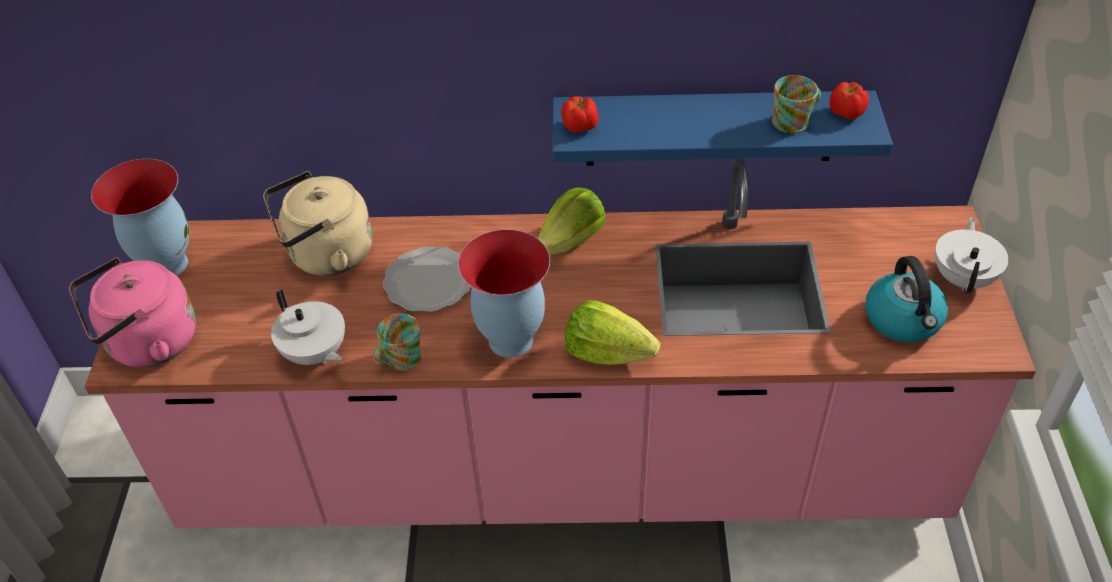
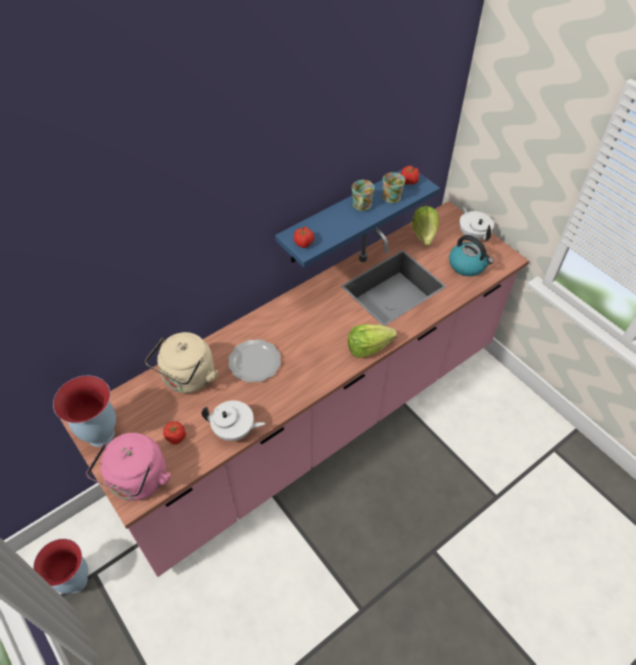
camera: 40 degrees left, 5 degrees up
(241, 319) = (176, 437): none -> tomato
(399, 359) = (278, 408): mug -> mug (361, 206)
(510, 341) = (321, 368): vase -> vase (75, 582)
(571, 241) = (302, 304): lettuce -> lettuce (424, 235)

